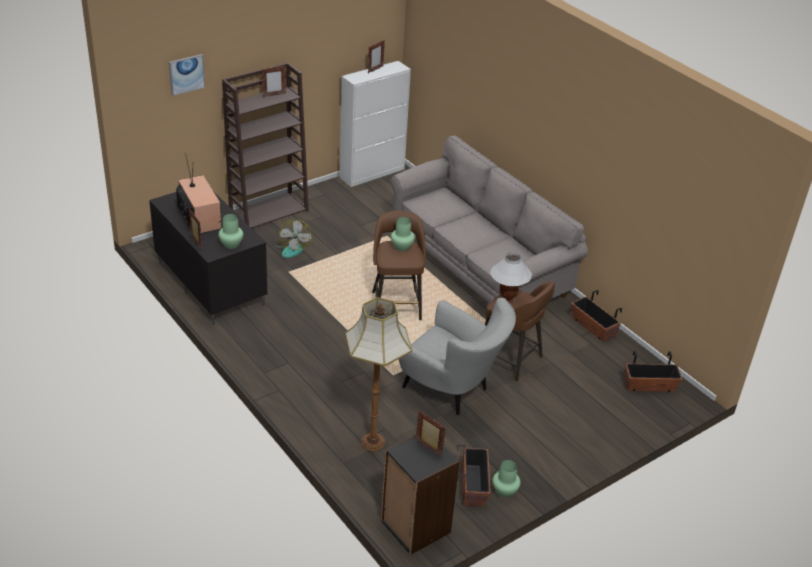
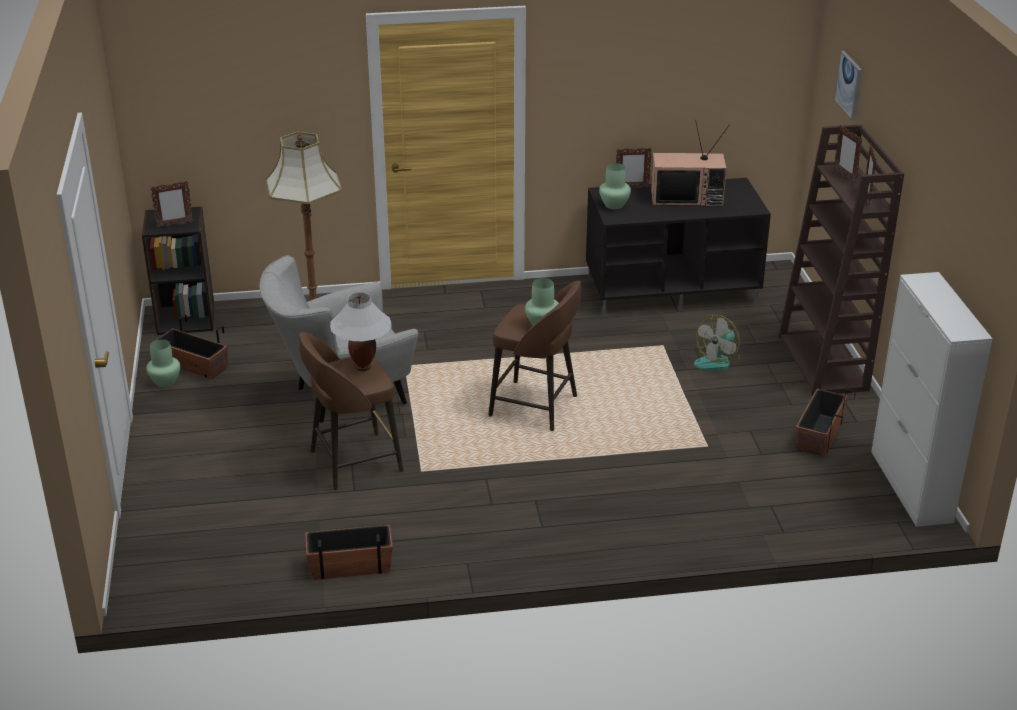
camera: 120 degrees right, 5 degrees down
(292, 248) = (717, 361): fan -> fan turned 75 degrees counterclockwise
(375, 70) = (954, 306): picture frame -> picture frame (845, 176)
(479, 264) = (581, 510): grey sofa -> none
(649, 385) = (192, 564): planter -> planter (819, 435)

